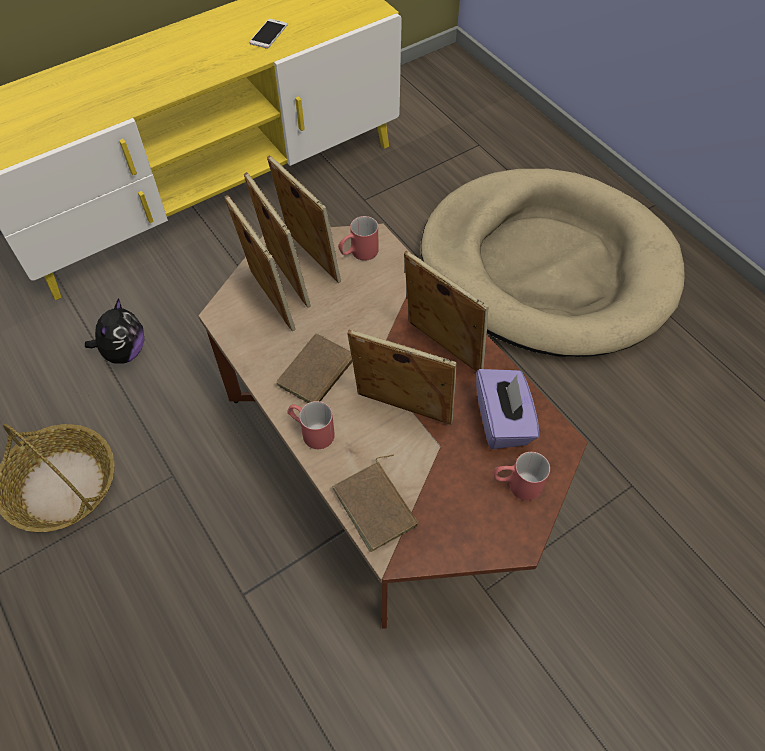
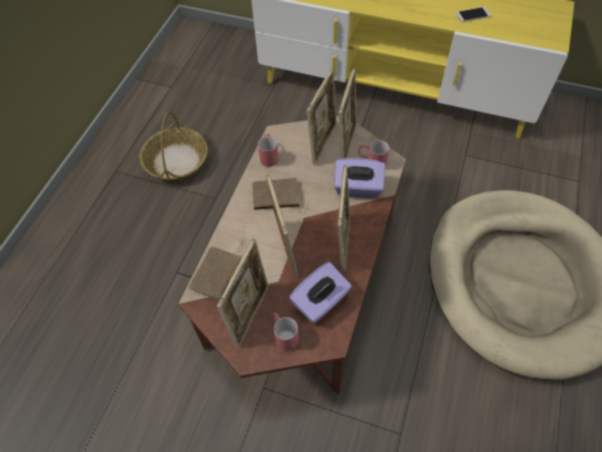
camera: 55 degrees right, 0 degrees up
(124, 352) = (264, 129): plush toy -> none
(268, 301) = (301, 146): picture frame -> picture frame (250, 314)
(311, 431) = (239, 217): red mug -> red mug (268, 155)
(382, 289) = (358, 188): none -> purple tissue box

